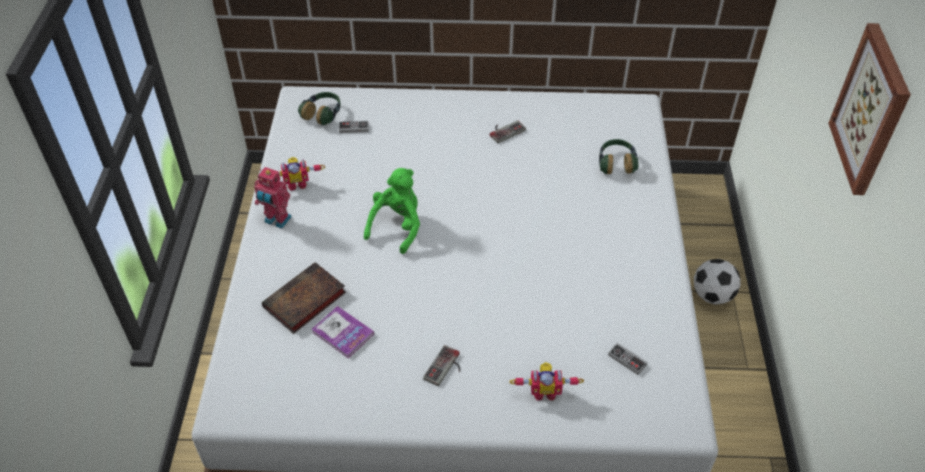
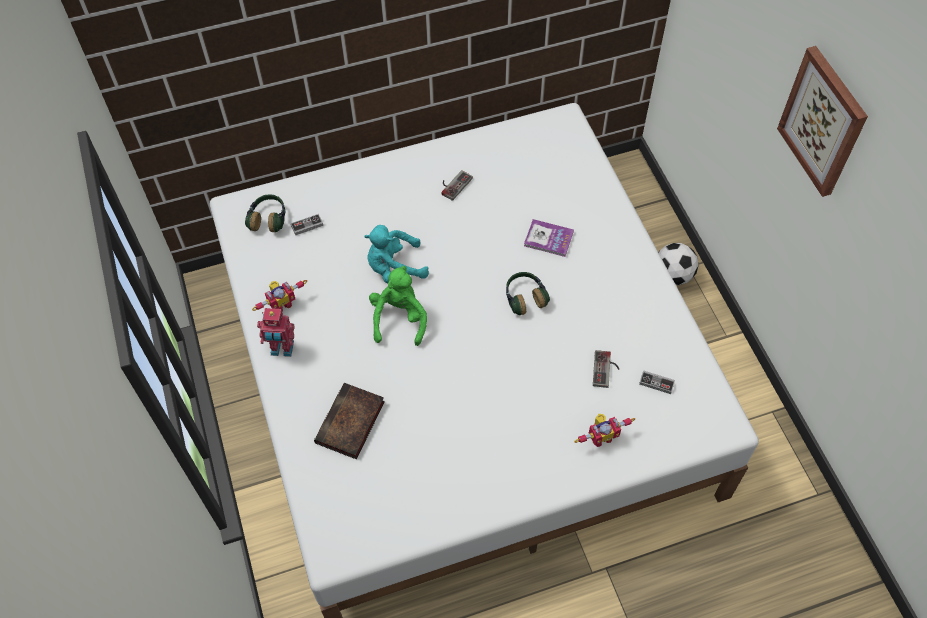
camera: 20 degrees left, 10 degrees up
(342, 333) = (401, 443): book -> book (548, 239)
(414, 183) = (394, 268): none -> turquoise plush toy
(446, 368) = (508, 445): game controller -> game controller (606, 370)
(616, 163) = (569, 189): headphones -> headphones (524, 297)

